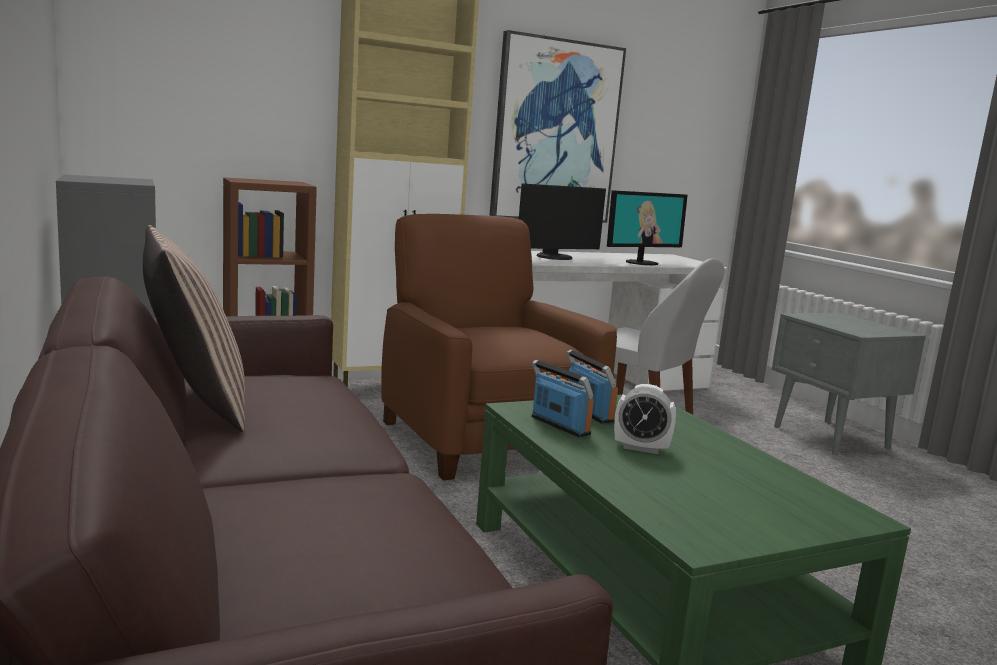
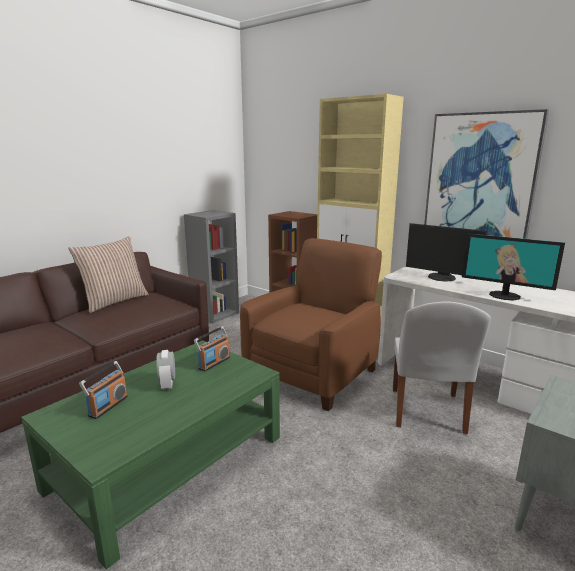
camera: 65 degrees right, 5 degrees up
(559, 426) = (183, 360): radio -> radio (108, 406)

